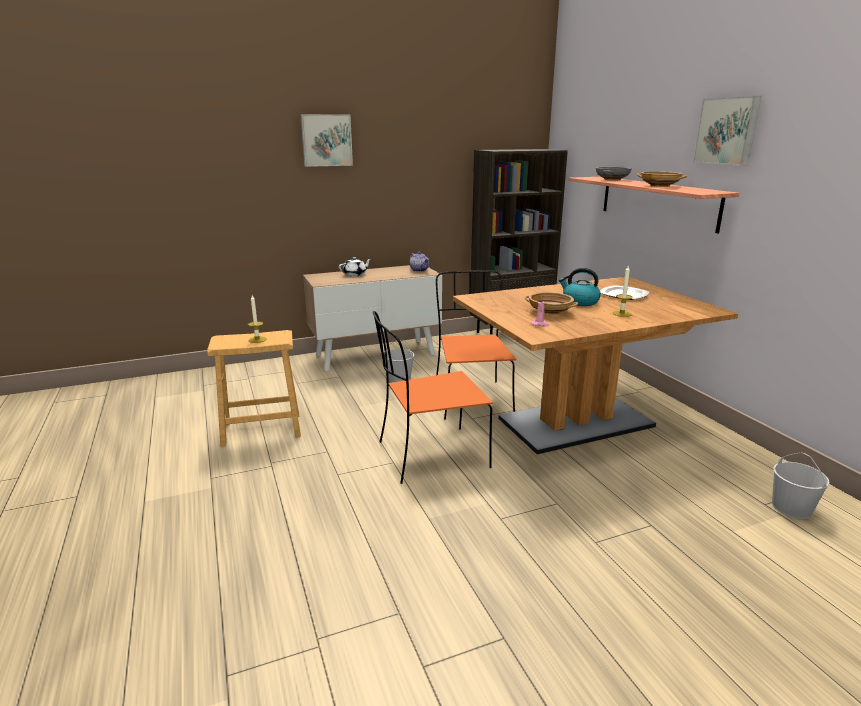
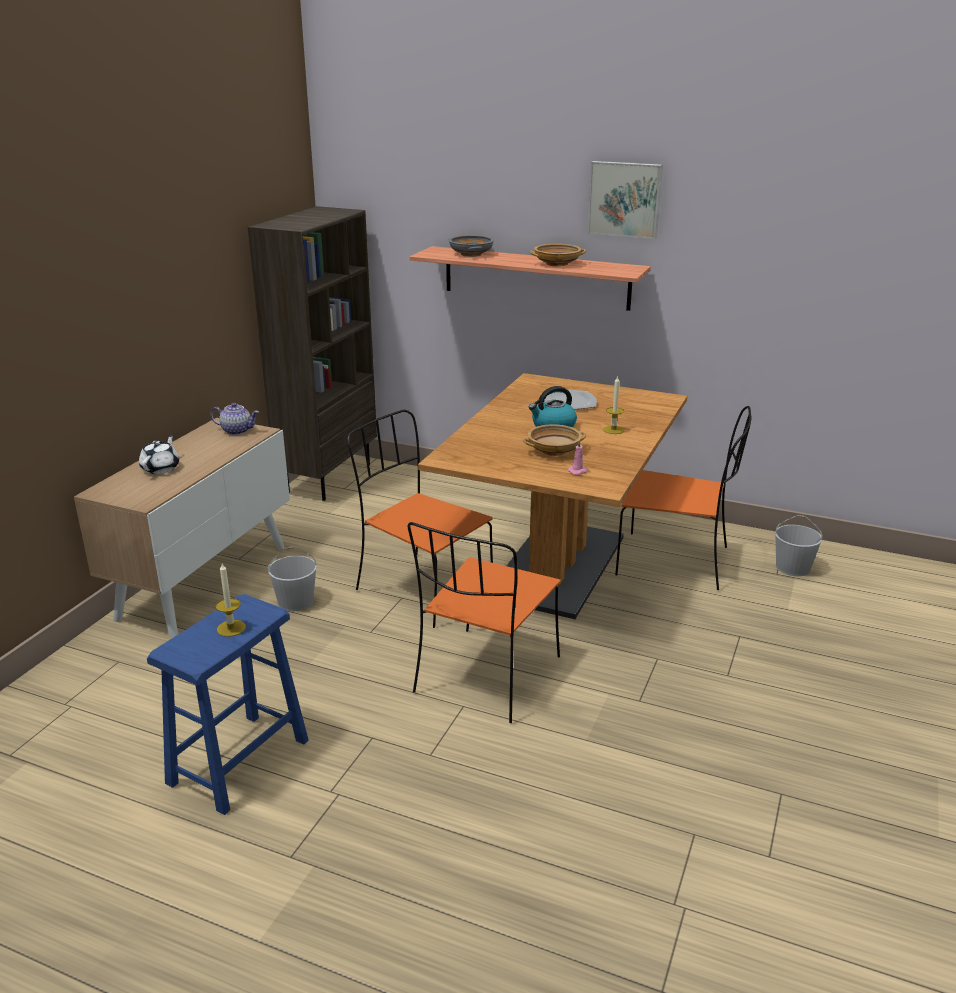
camera: 45 degrees left, 5 degrees up
(262, 430) = (239, 761): brown stool -> blue stool
(326, 140) = (69, 258): picture -> none
(676, 457) = (676, 561): none -> orange chair

